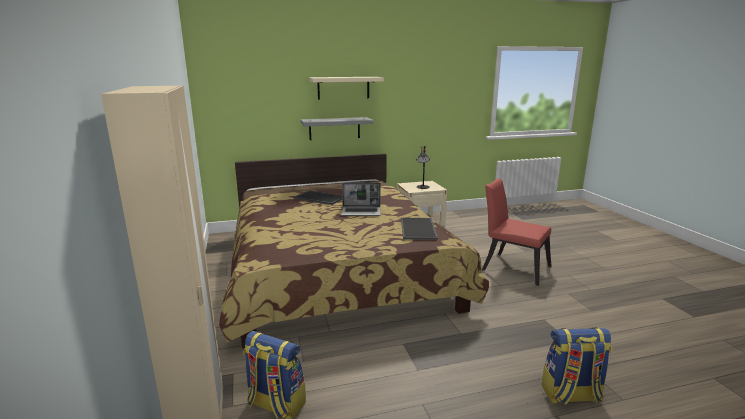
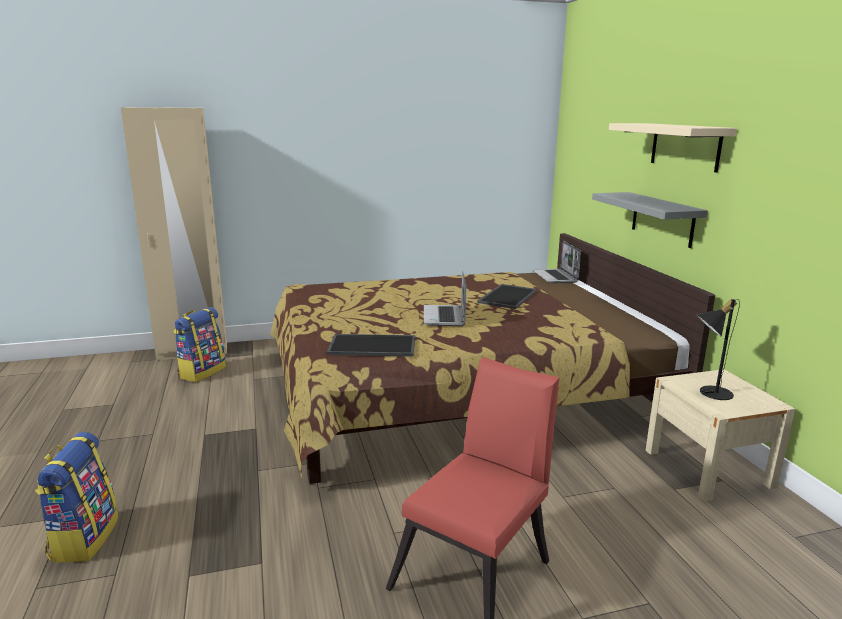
camera: 90 degrees right, 0 degrees up
(268, 188) = (555, 277): none -> laptop

